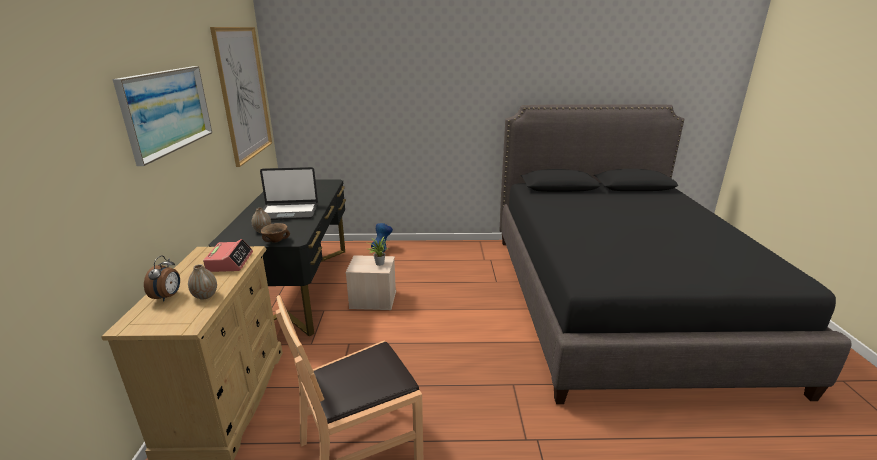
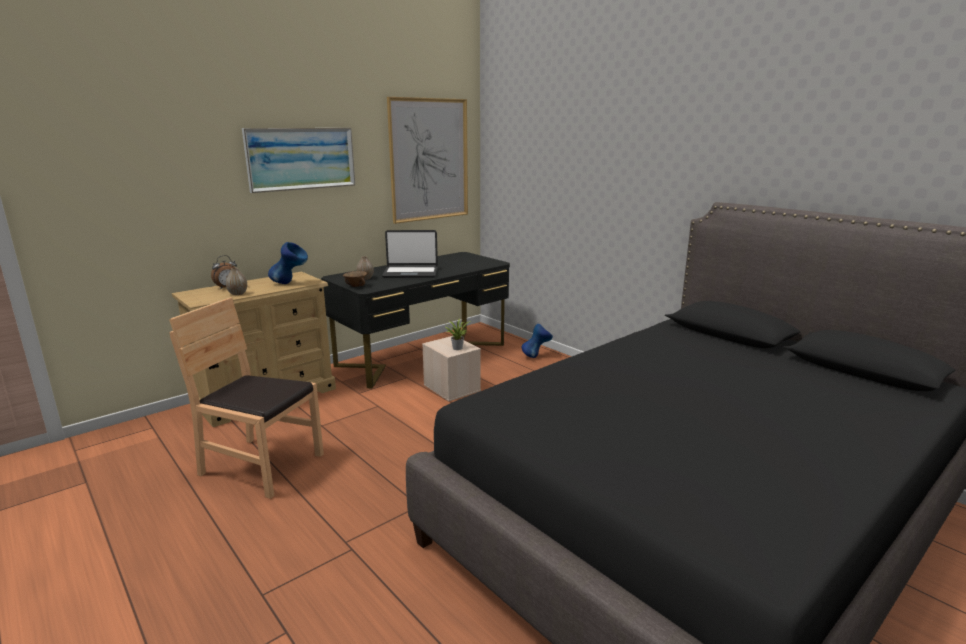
camera: 50 degrees right, 5 degrees down
(230, 262) = (290, 283): alarm clock -> blue vase
(289, 212) = (410, 273): laptop -> laptop turned 45 degrees counterclockwise

